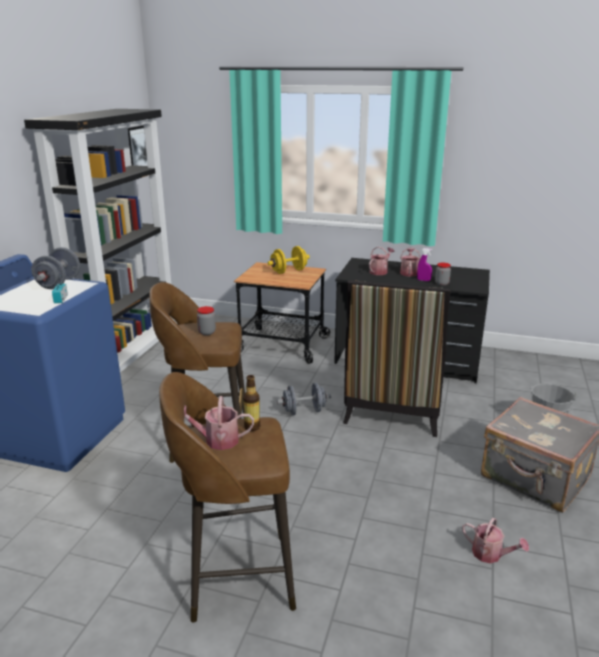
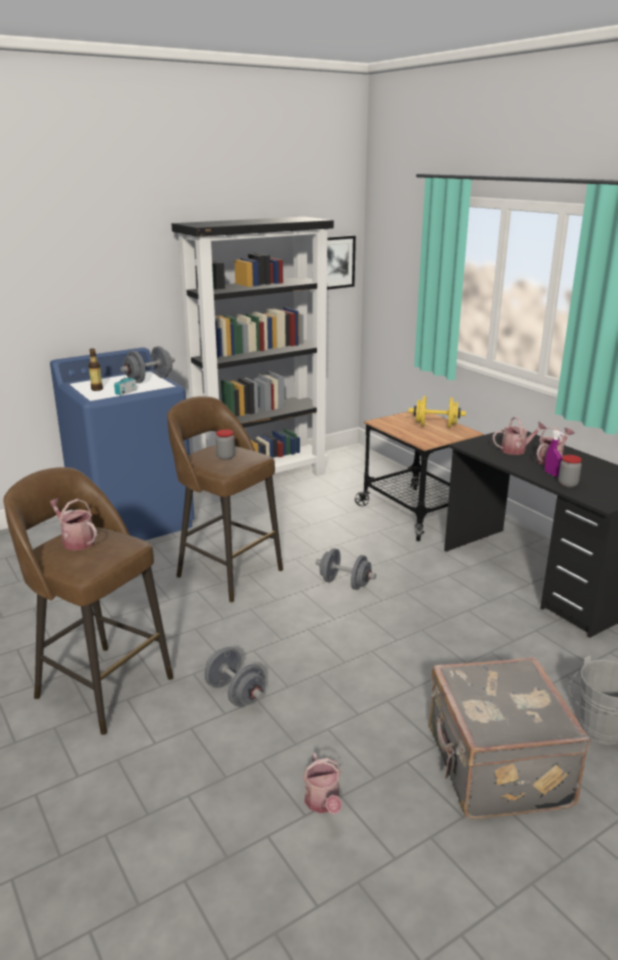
camera: 40 degrees right, 0 degrees up
(252, 427) = (114, 542): bottle -> bottle (97, 389)
(342, 521) = (235, 693): none -> grey dumbbell
(394, 407) = (443, 620): chair -> none

